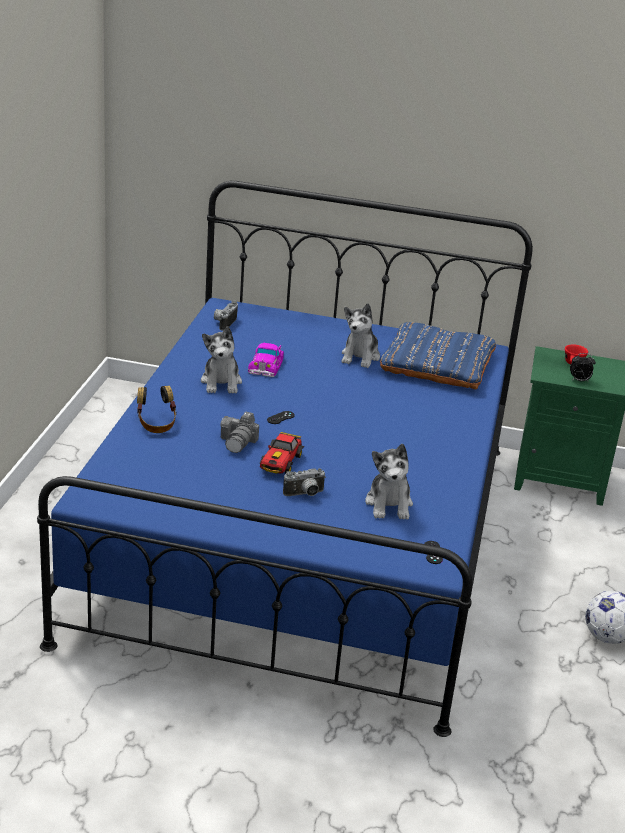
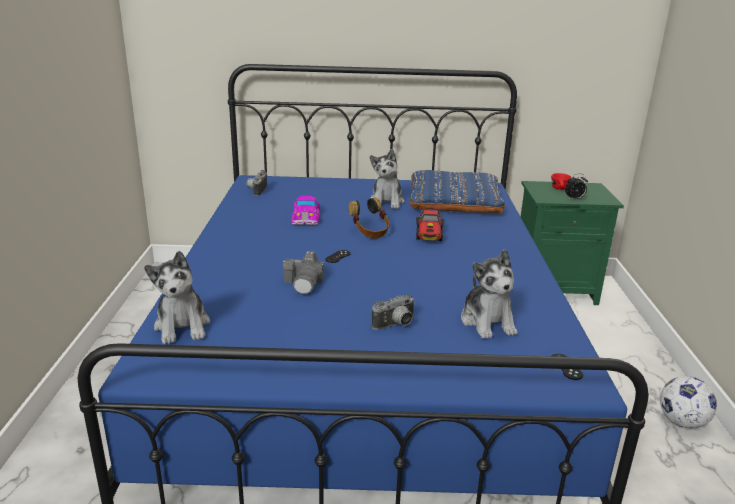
camera: 10 degrees left, 5 degrees down
(156, 424) = (212, 278): headphones -> headphones (369, 232)
(221, 382) = (269, 234): plush toy -> plush toy (182, 326)
(280, 463) = (355, 298): toy car -> toy car (429, 235)

